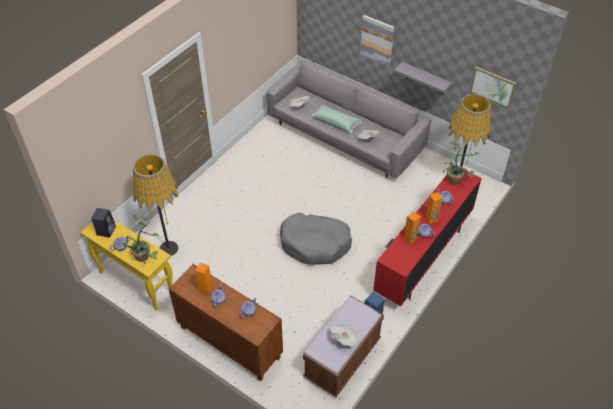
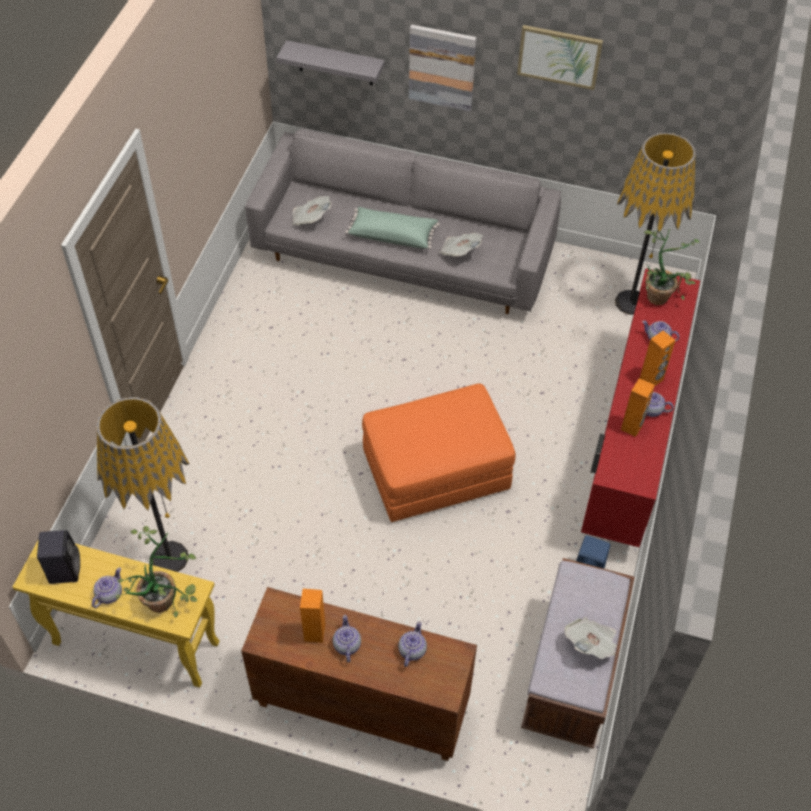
camera: 20 degrees left, 5 degrees up
(315, 244) = (435, 471): grey dog bed -> orange ottoman
(425, 79) = (545, 121): grey shelf -> grey shelf (335, 63)
(493, 86) = (680, 112): picture -> picture (559, 56)

